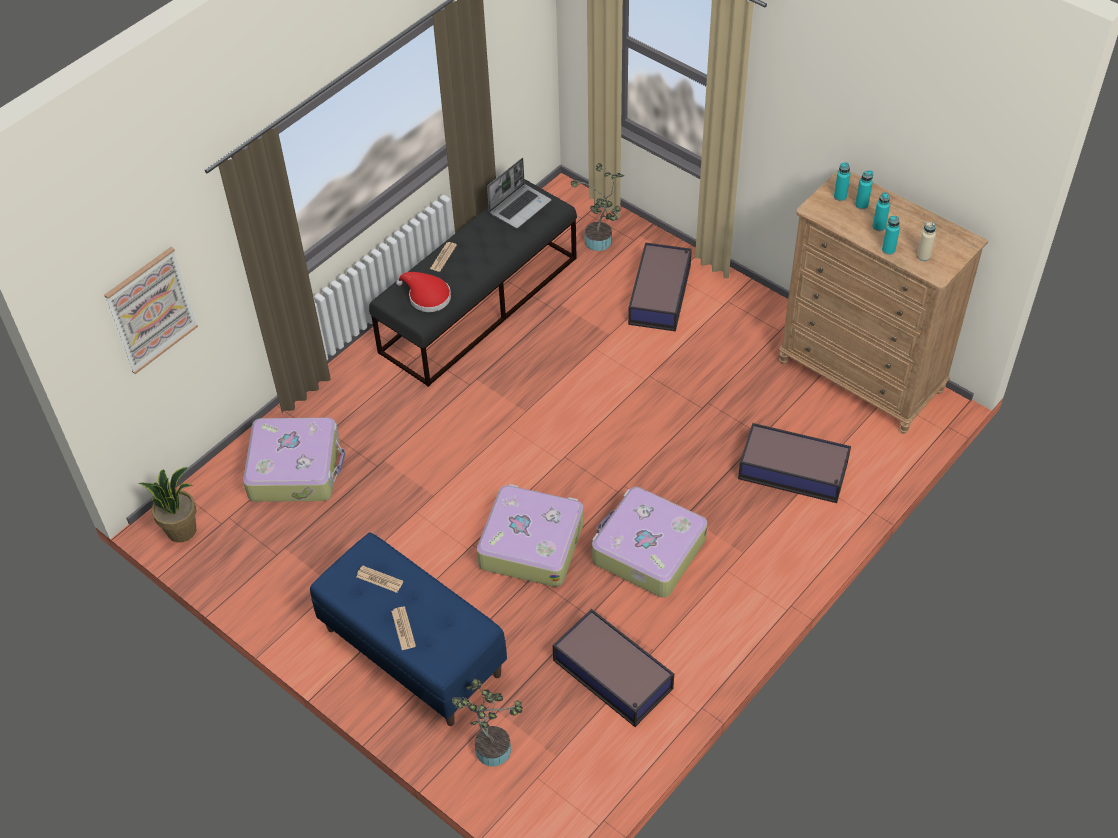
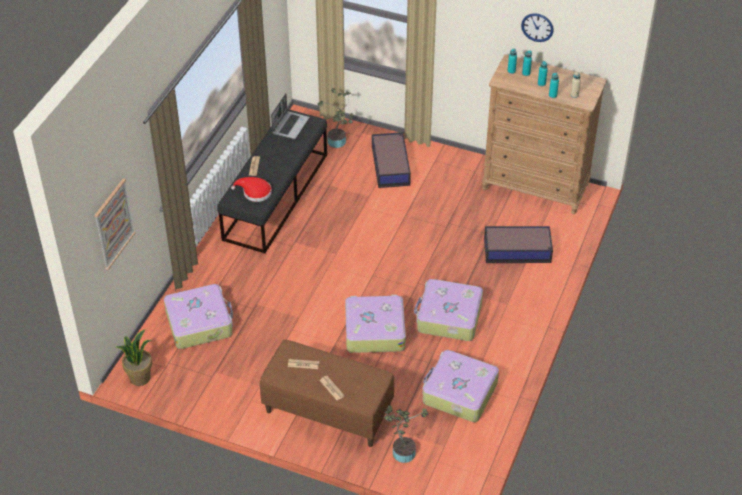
camera: 20 degrees left, 5 degrees down
(412, 652) = (327, 411): blue bench -> brown bench
(613, 676) = (459, 392): storage box -> suitcase
(893, 136) = (537, 27): none -> wall clock

